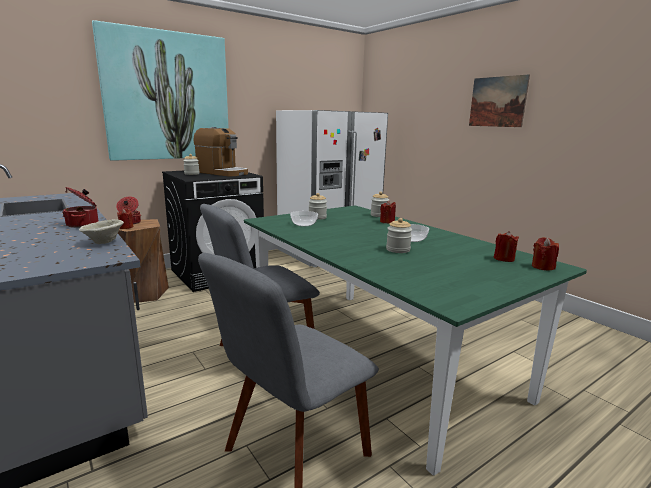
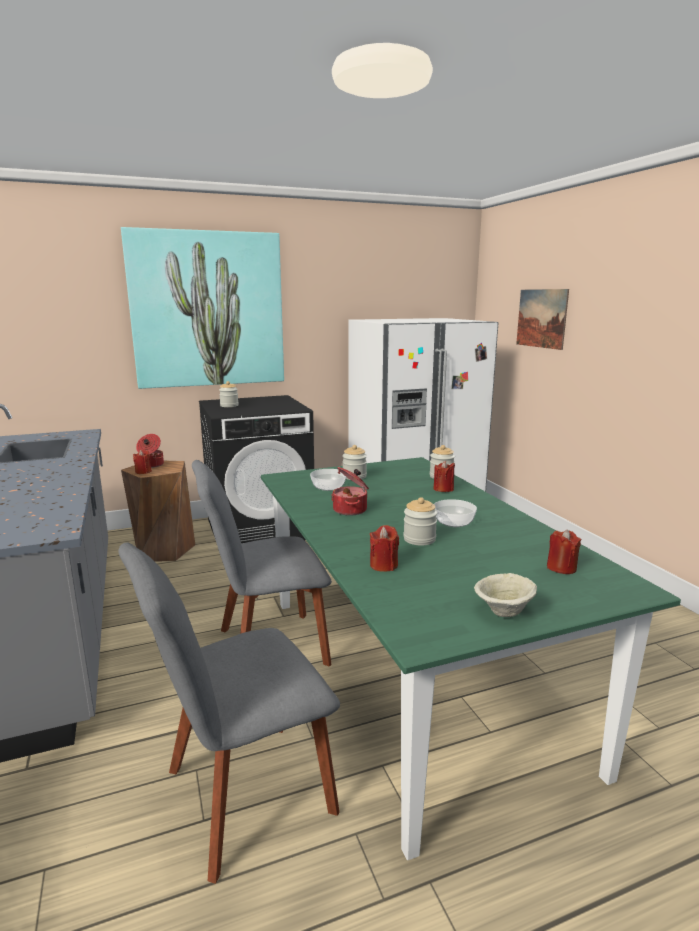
camera: 15 degrees right, 0 degrees up
(83, 224) = (63, 480): cooking pot -> cooking pot (351, 510)
(104, 243) = (63, 510): beige bowl -> beige bowl (504, 612)
(222, 173) = (267, 404): coffee machine -> none
(497, 102) = (649, 311): picture -> picture (541, 318)
(542, 267) = (610, 588): red candle -> red candle (383, 565)

